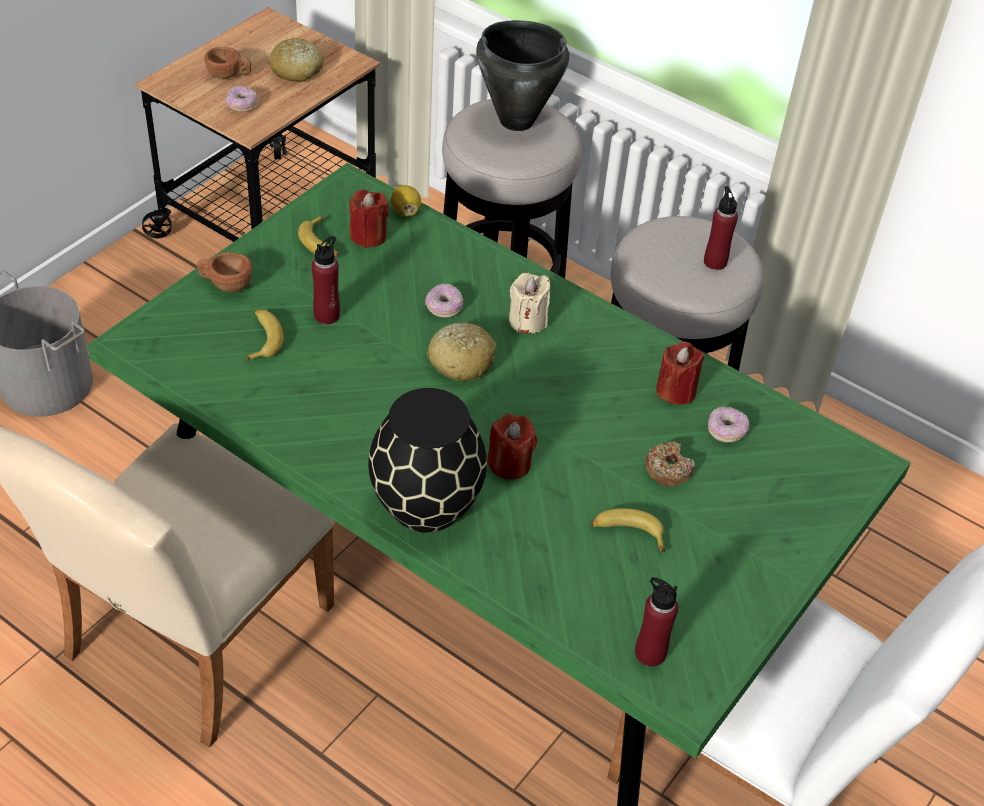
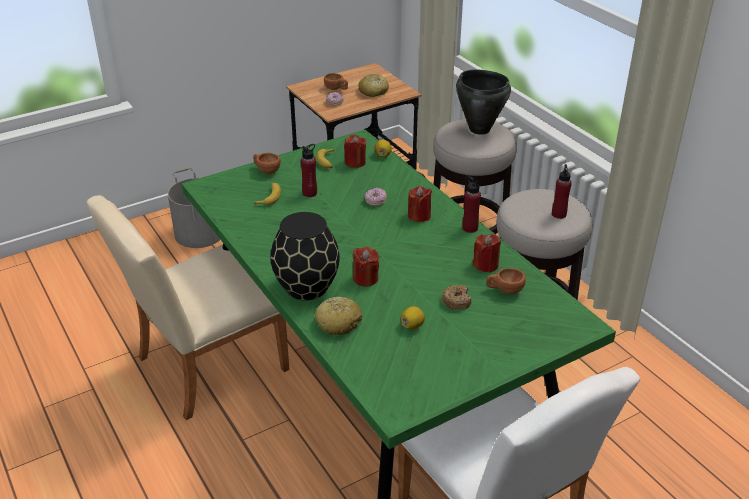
camera: 25 degrees right, 10 degrees down
(461, 361) = (369, 227): bread -> bread (338, 322)
(528, 321) = (419, 216): beige candle -> red candle
(627, 533) = (412, 325): banana -> lemon
(650, 653) = (388, 385): red bottle -> red bottle (470, 228)
(726, 431) = (504, 290): donut -> brown cup

